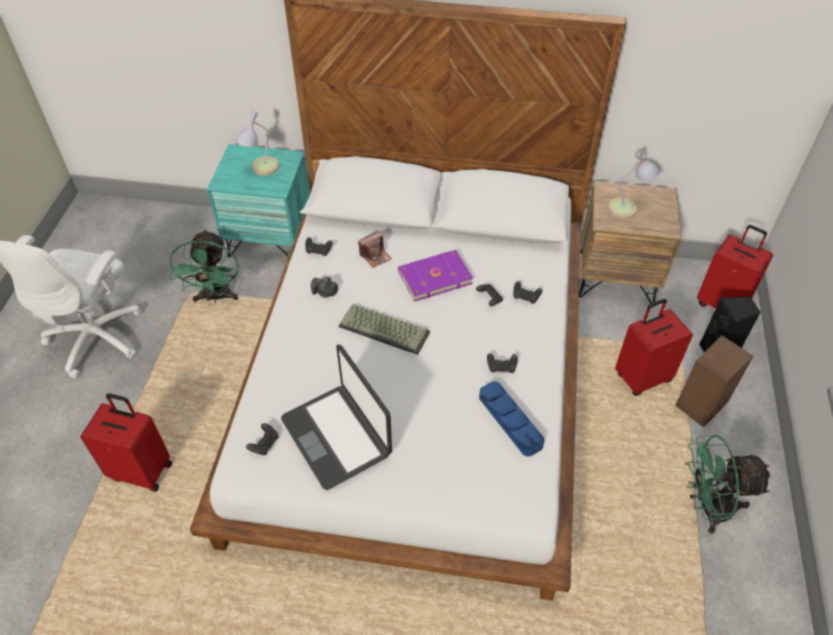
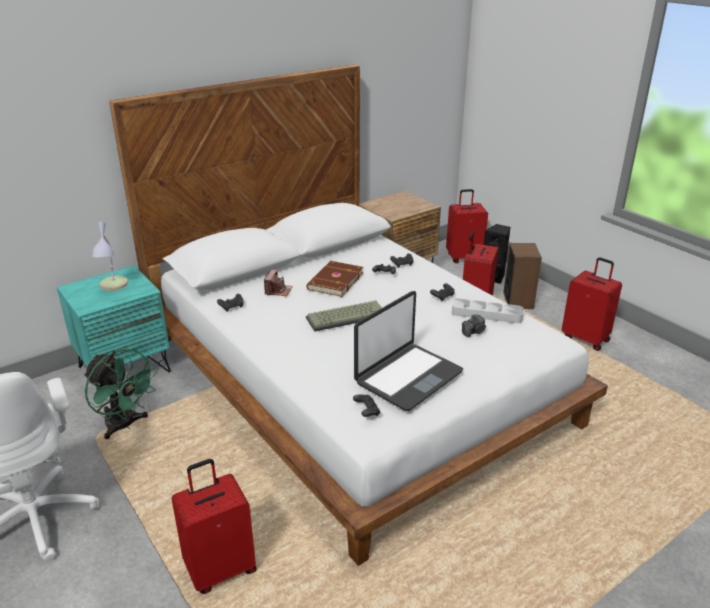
camera: 45 degrees left, 20 degrees down
(325, 292) = (273, 323): camera -> camera (474, 332)
(337, 436) = (407, 377): laptop -> laptop turned 60 degrees counterclockwise
(434, 276) = (334, 281): purple book -> brown book
(510, 421) = (486, 314): blue tray -> grey tray
(628, 208) = (394, 206): table lamp -> none
(707, 508) = (586, 338): green fan -> red suitcase

